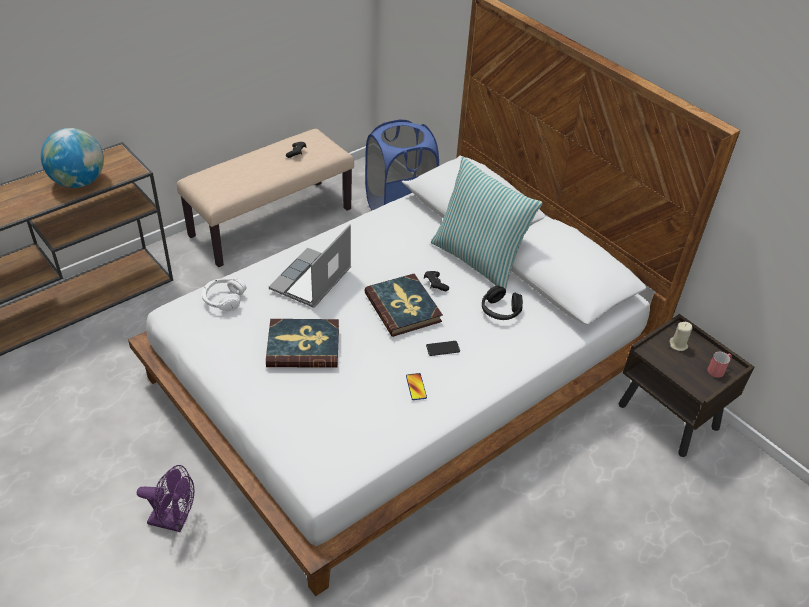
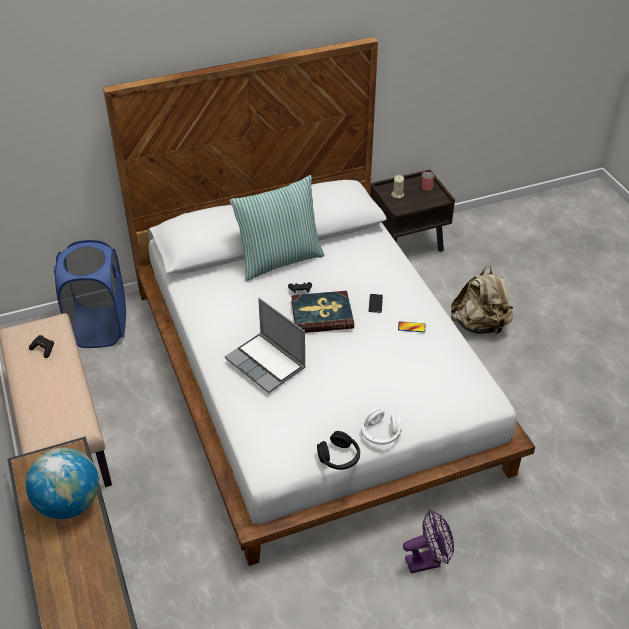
camera: 70 degrees left, 0 degrees up
(174, 521) = (427, 561): purple fan -> purple fan turned 45 degrees clockwise
(223, 299) = (268, 428): white headphones -> white headphones (380, 433)
(303, 346) = (346, 384): book -> none
(500, 310) = (344, 263): black headphones -> black headphones (339, 457)
(561, 521) = (480, 325): none -> beige backpack

